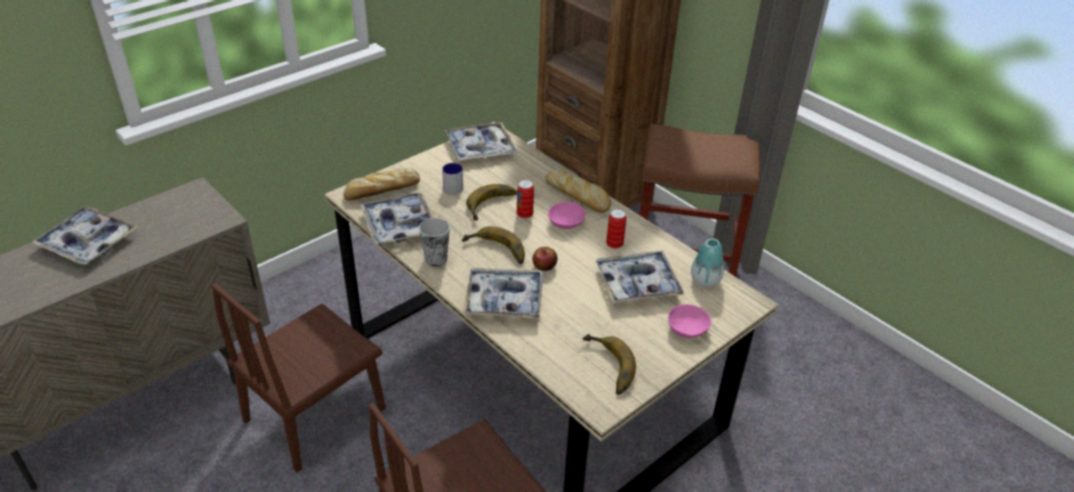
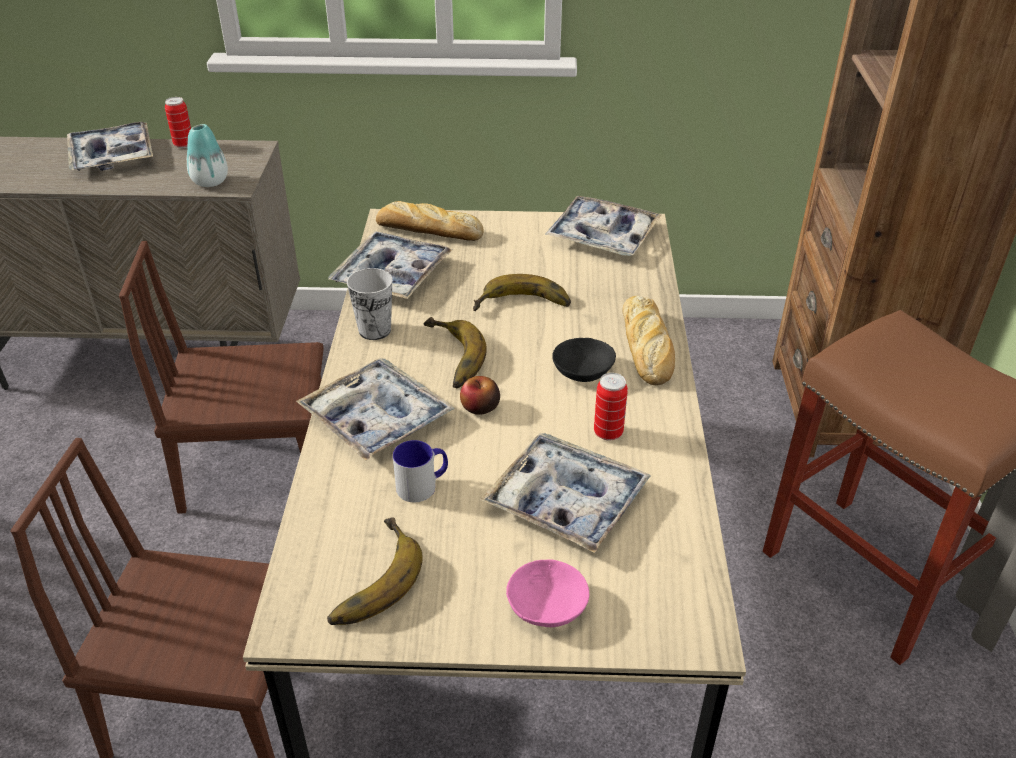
camera: 45 degrees right, 0 degrees up
(454, 186) = (511, 263): mug -> mug (423, 485)
(524, 214) = (545, 335): can -> can (184, 144)
(565, 222) = (583, 369): pink bowl -> black bowl
(705, 280) = (672, 559): vase -> vase (210, 182)

